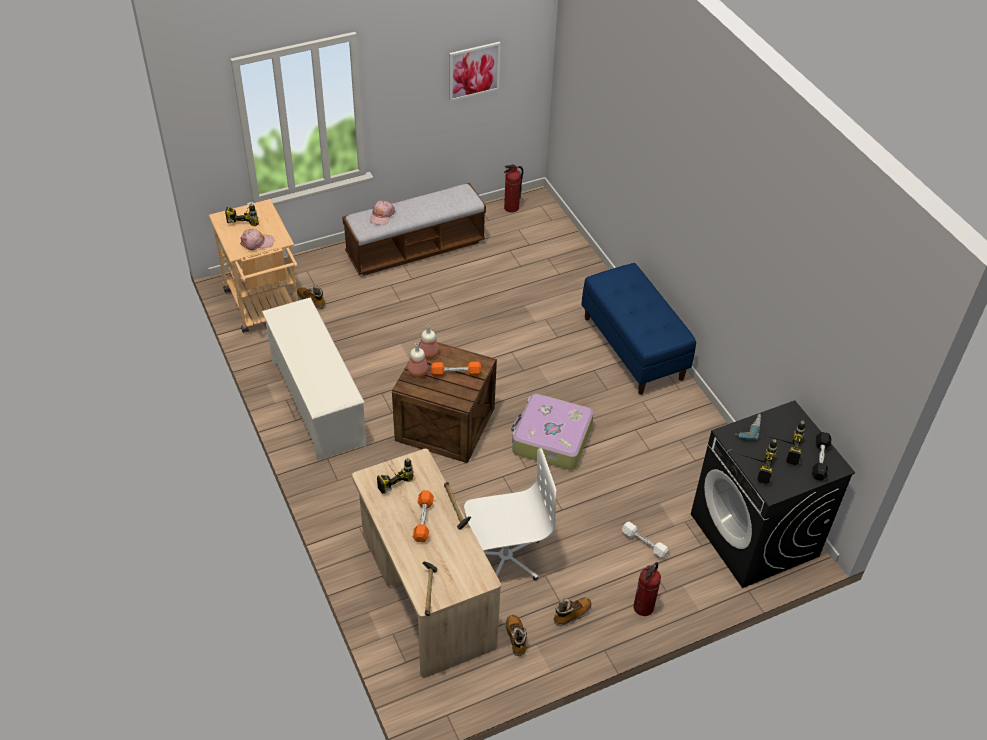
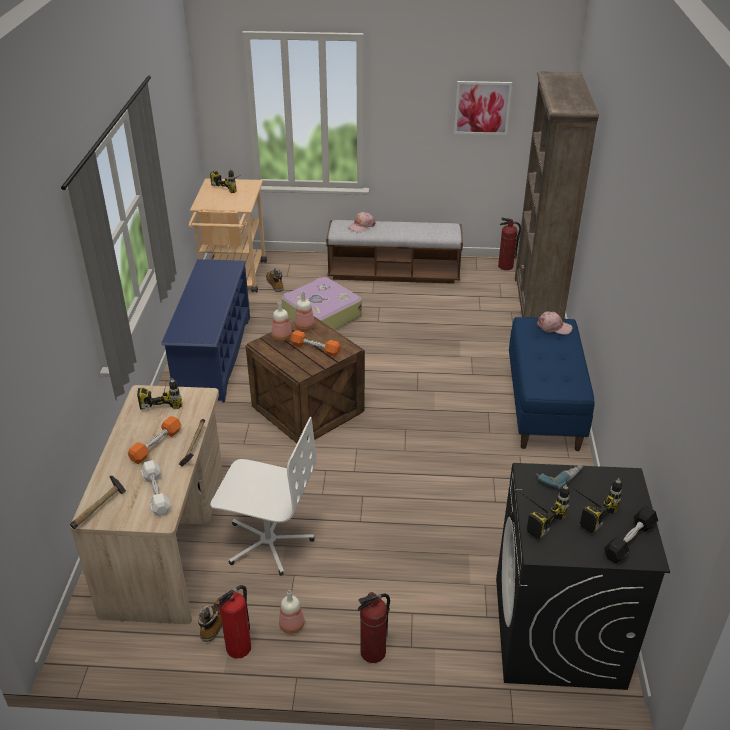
camera: 30 degrees right, 10 degrees down
(257, 242) = (222, 203): pink cap -> pink cap (554, 327)
(317, 402) = (214, 356): white shoe rack -> blue shoe rack
(547, 648) = (239, 647): none -> fire extinguisher
(550, 439) = (398, 455): suitcase -> suitcase (321, 315)
(565, 243) = (537, 305): none -> brown bookcase
(572, 614) = (291, 624): boot -> bottle
(644, 543) = (422, 588): white dumbbell -> white dumbbell (156, 493)

